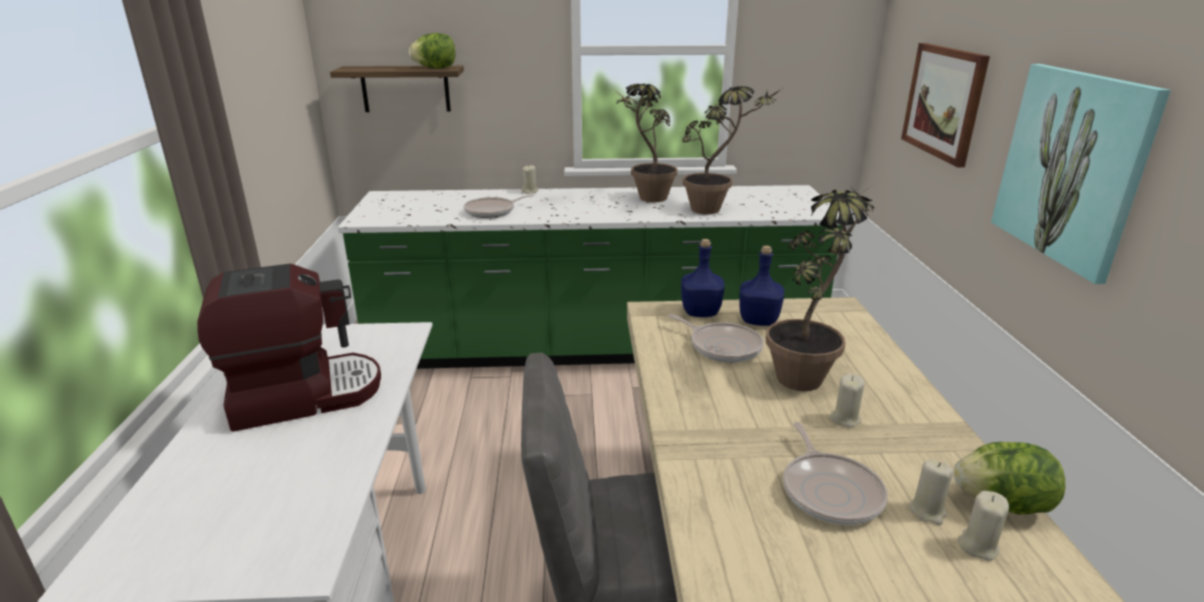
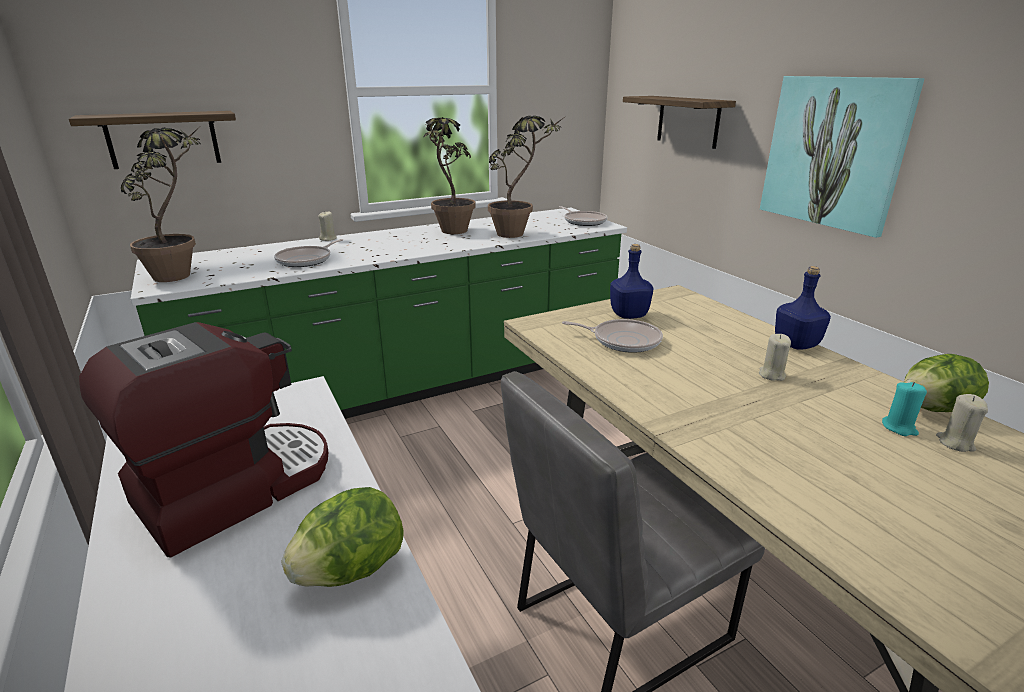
camera: 25 degrees left, 0 degrees up
(435, 68) = (204, 112): lettuce -> lettuce (351, 569)
(699, 312) = (575, 317): blue bottle -> blue bottle (795, 344)
(808, 372) = (708, 346): potted plant -> potted plant (182, 273)
(830, 491) = (823, 433): frying pan -> frying pan (583, 221)
(927, 511) = (899, 428): beige candle -> turquoise candle
(944, 102) = (688, 121): picture -> shelf

